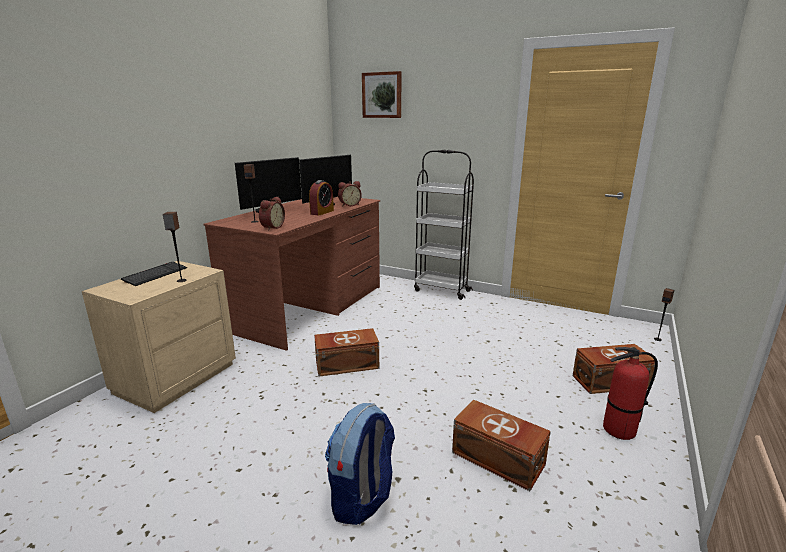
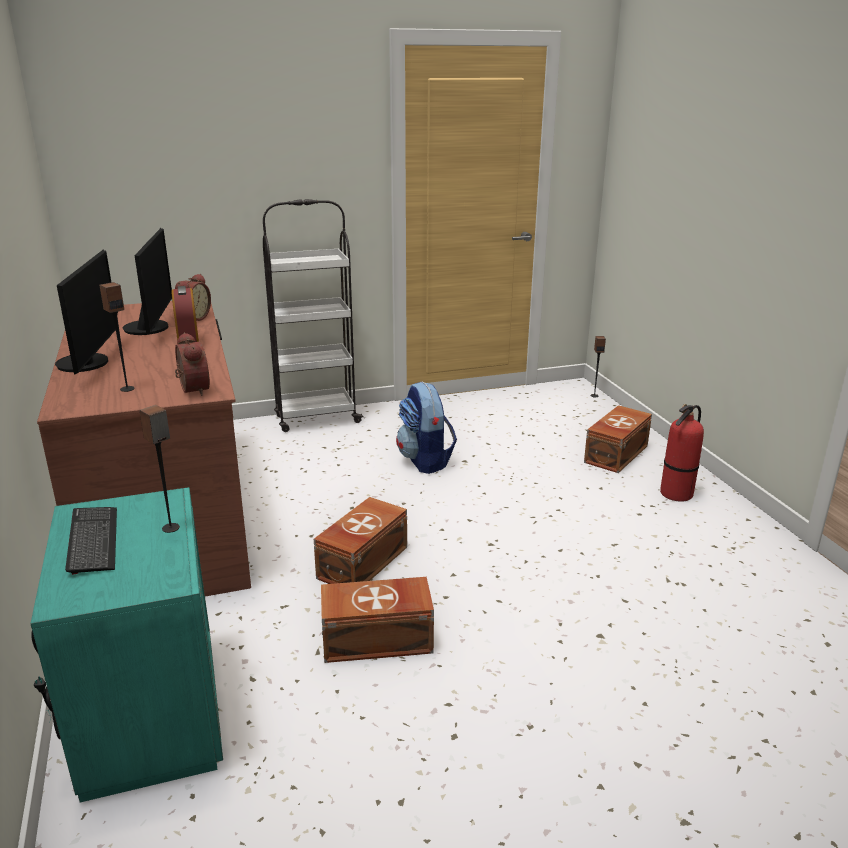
camera: 45 degrees left, 5 degrees up
(175, 378) = (149, 715): beige nightstand -> turquoise nightstand
(362, 498) = (601, 670): backpack -> backpack (425, 461)
(382, 95) = (153, 110): picture -> none
(498, 459) = (641, 568): brown storage box -> brown storage box (379, 640)

